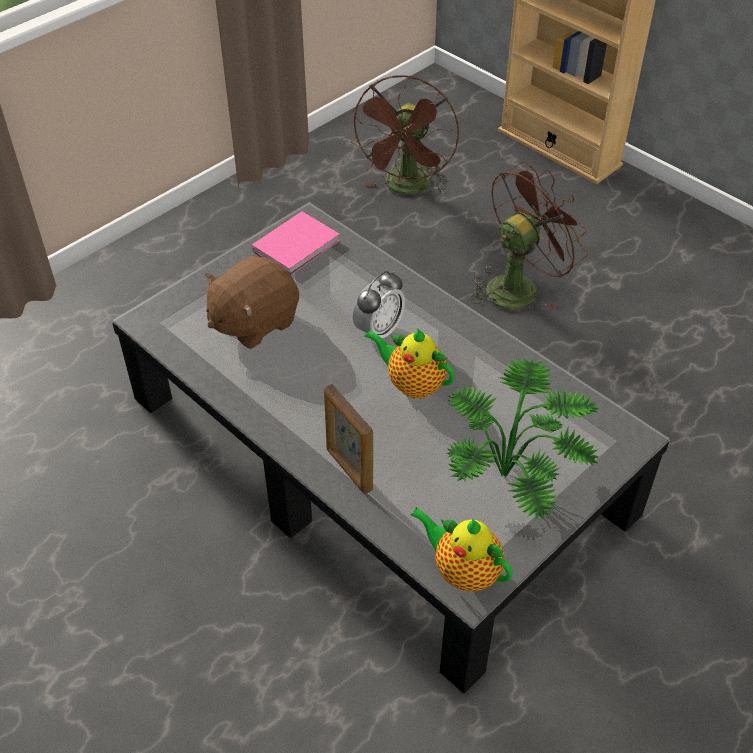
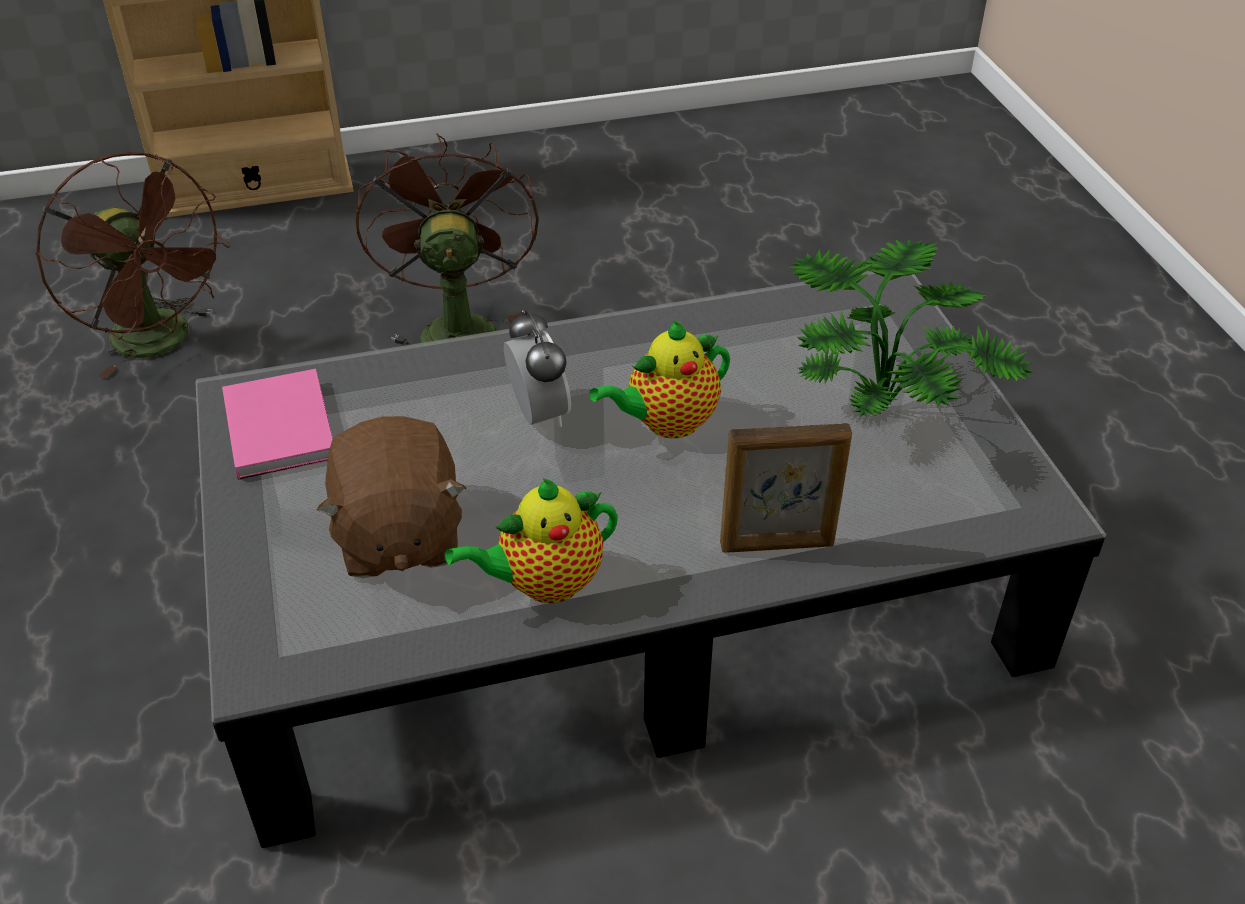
camera: 60 degrees left, 5 degrees down
(463, 571) = (1015, 506): teapot -> teapot (544, 583)

